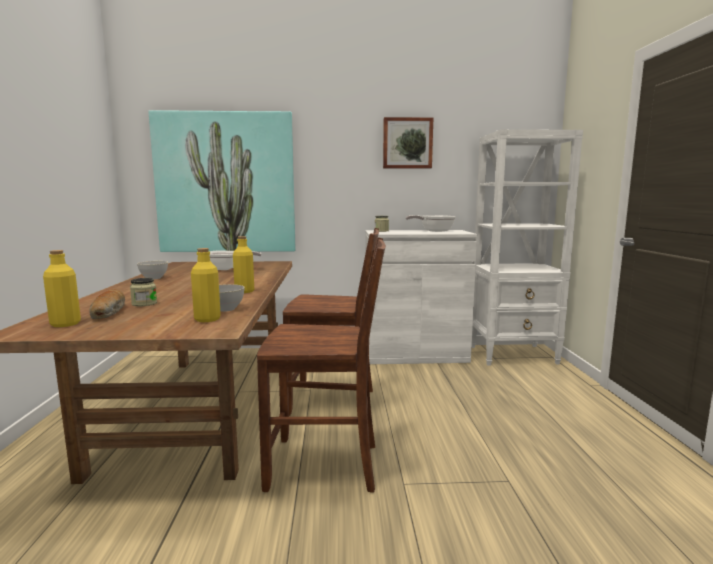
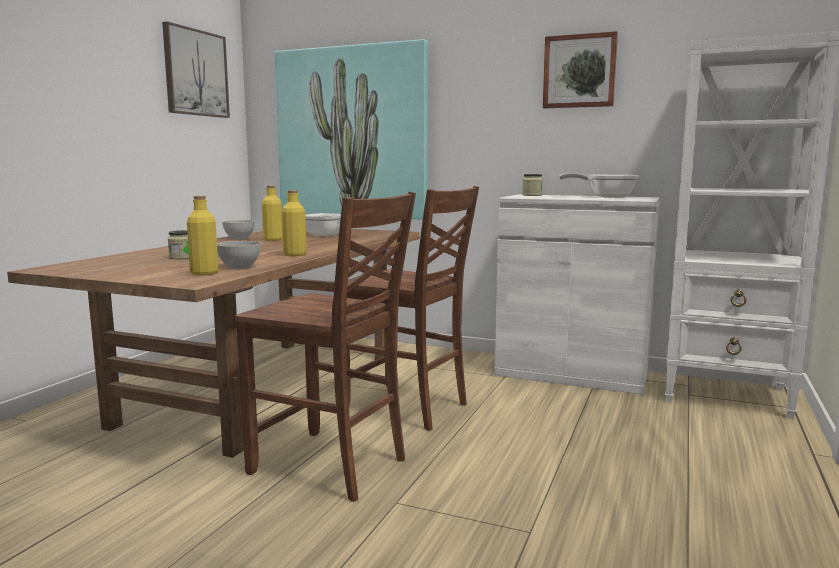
camera: 25 degrees right, 0 degrees up
(65, 324) = (90, 266): yellow bottle -> yellow bottle (273, 240)
(79, 126) = (195, 73): none -> picture
(109, 312) = (140, 261): bread -> none

